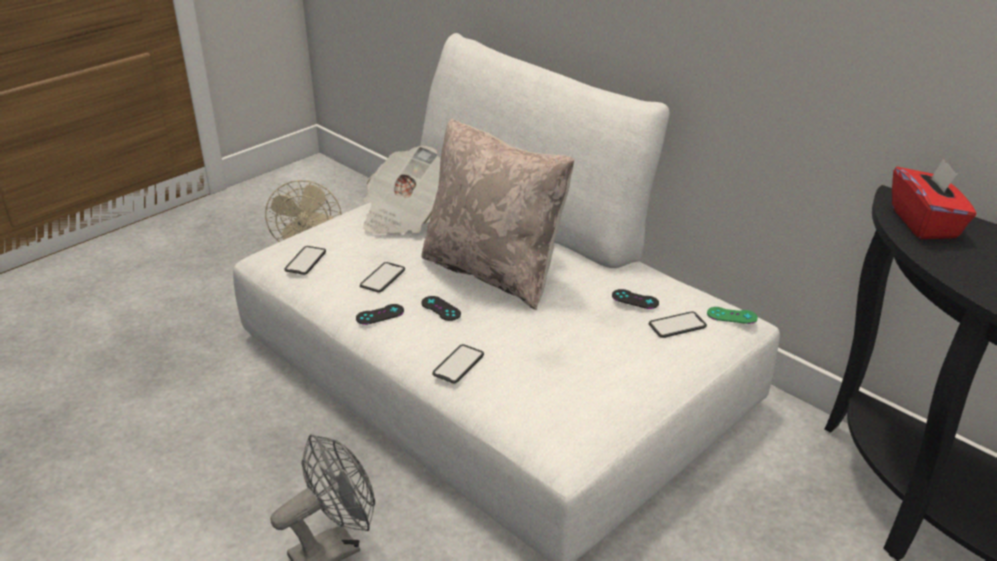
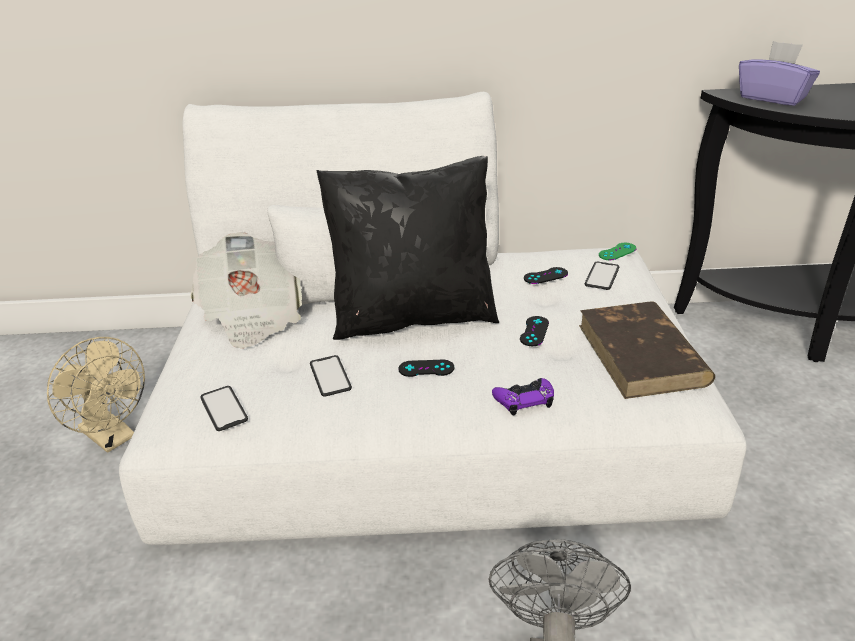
camera: 45 degrees left, 0 degrees up
(380, 314) = (386, 407): black game controller -> black game controller (534, 331)
(458, 364) = (524, 400): phone -> purple game controller
(494, 272) = (413, 315): beige pillow -> black pillow
(588, 393) = (642, 355): none -> brown book
(925, 223) = (772, 98): red tissue box -> purple tissue box

